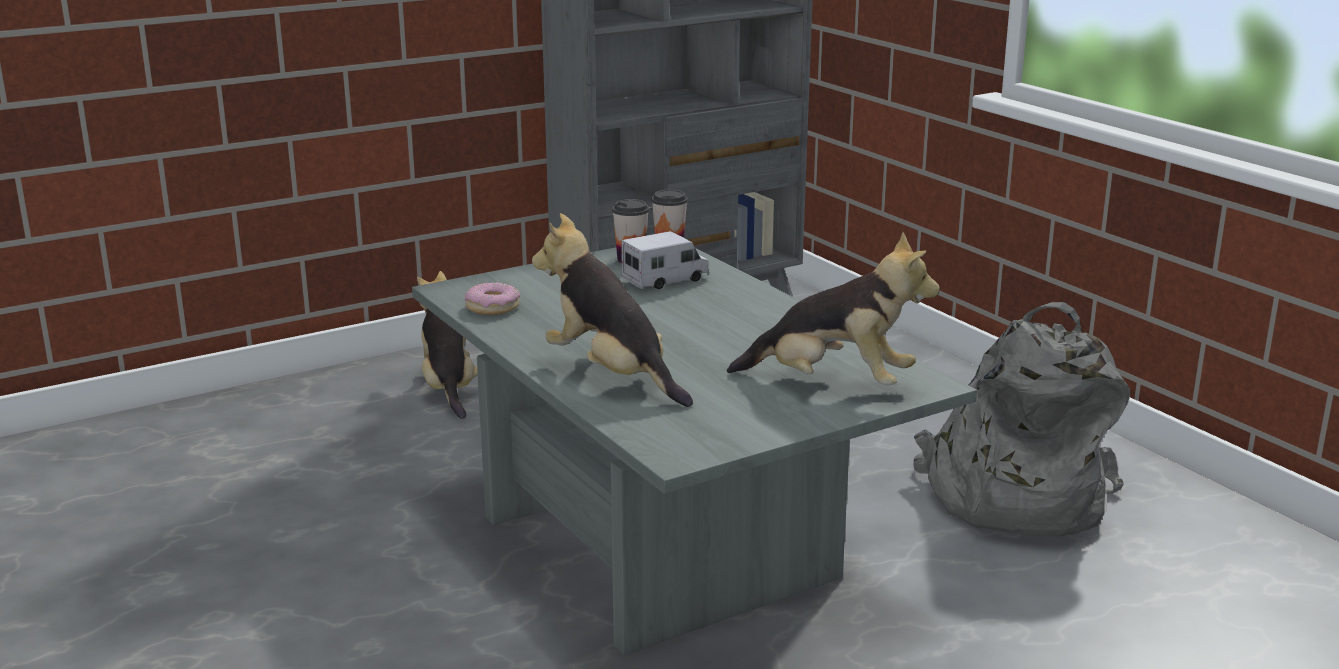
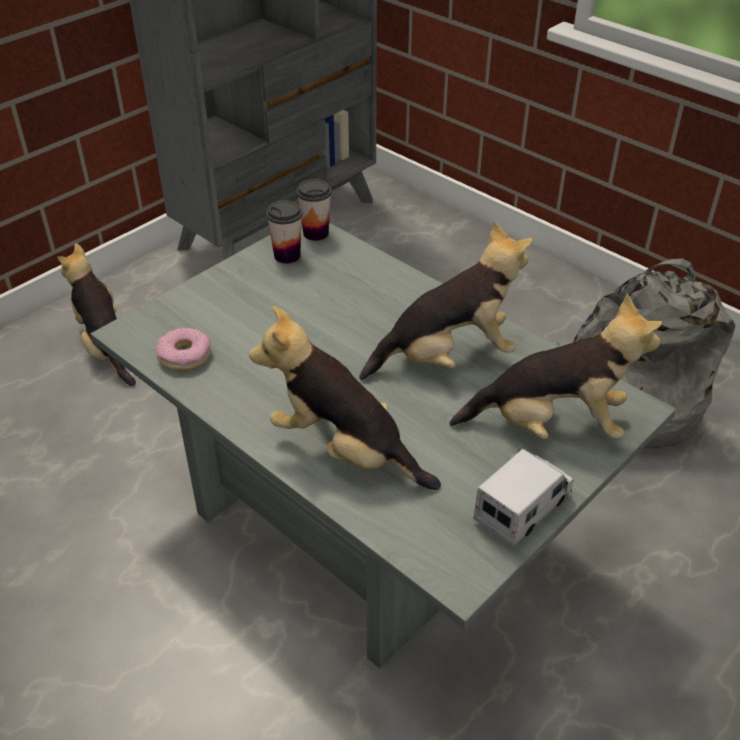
camera: 15 degrees left, 20 degrees up
(666, 280) = (332, 283): toy truck -> toy truck (523, 508)
(754, 334) = (448, 357): none -> plush toy

